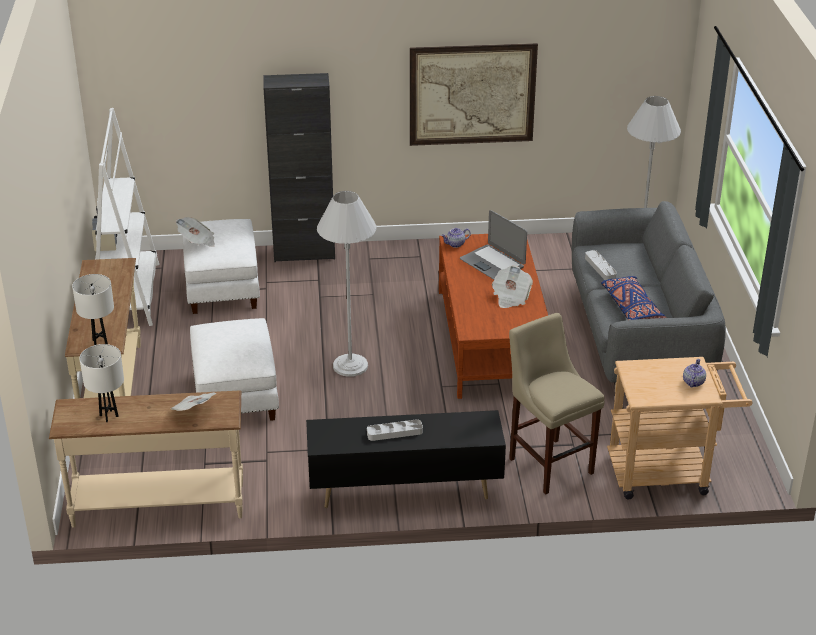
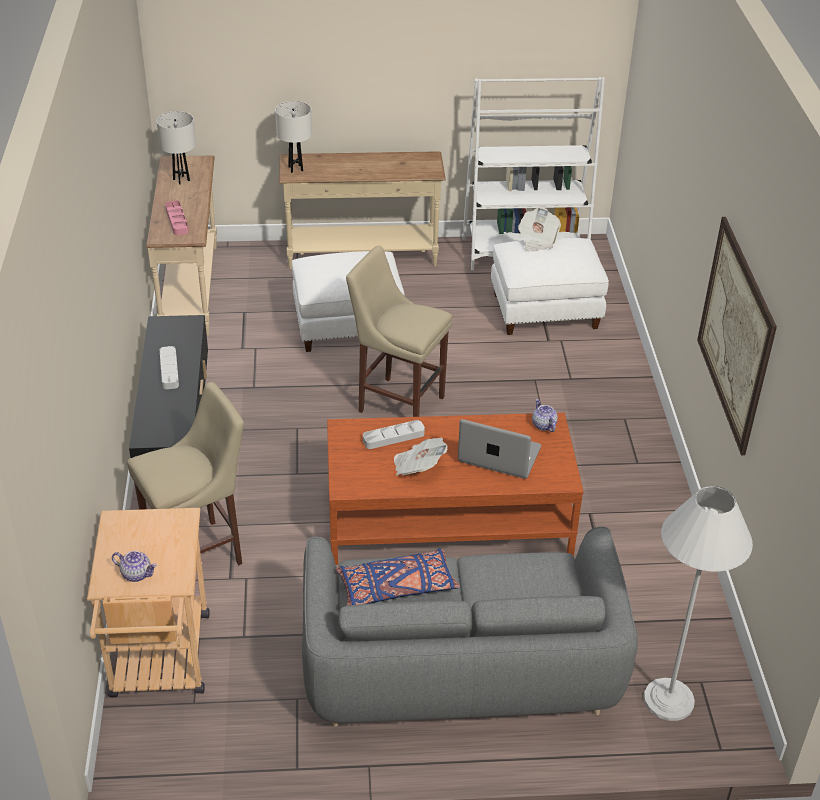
camera: 90 degrees right, 5 degrees up
(194, 411) = (177, 220): newspaper -> pink tray
(304, 253) = (627, 367): black cabinet -> none
(350, 366) = (397, 402): white floor lamp -> beige stool
(492, 263) = (499, 455): laptop -> laptop turned 60 degrees clockwise
(600, 268) = (500, 565): grey tray -> grey tray (393, 437)

